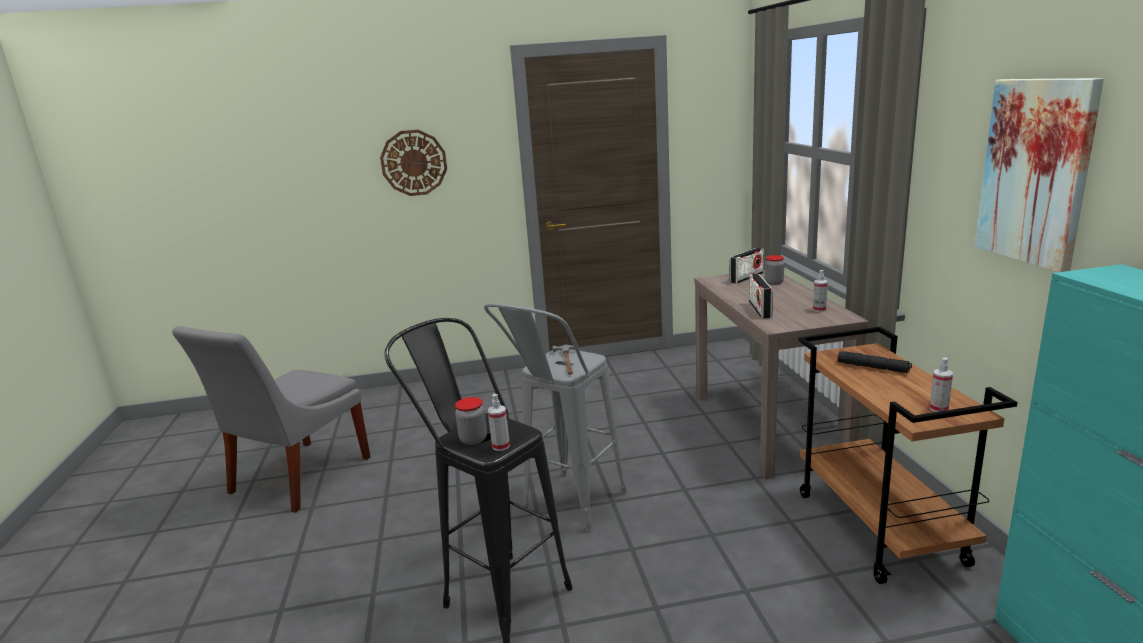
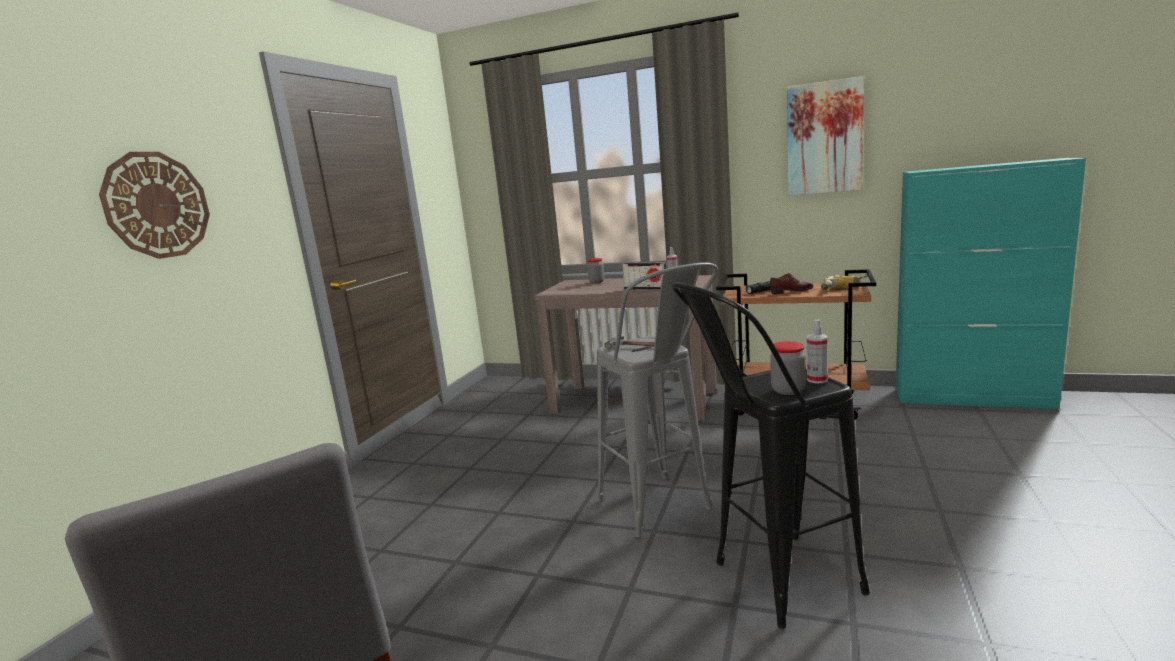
camera: 60 degrees left, 5 degrees down
(746, 277) = (569, 285): radio -> none
(881, 382) = (792, 291): none -> brown shoe
(938, 409) = (843, 288): spray bottle -> power drill

